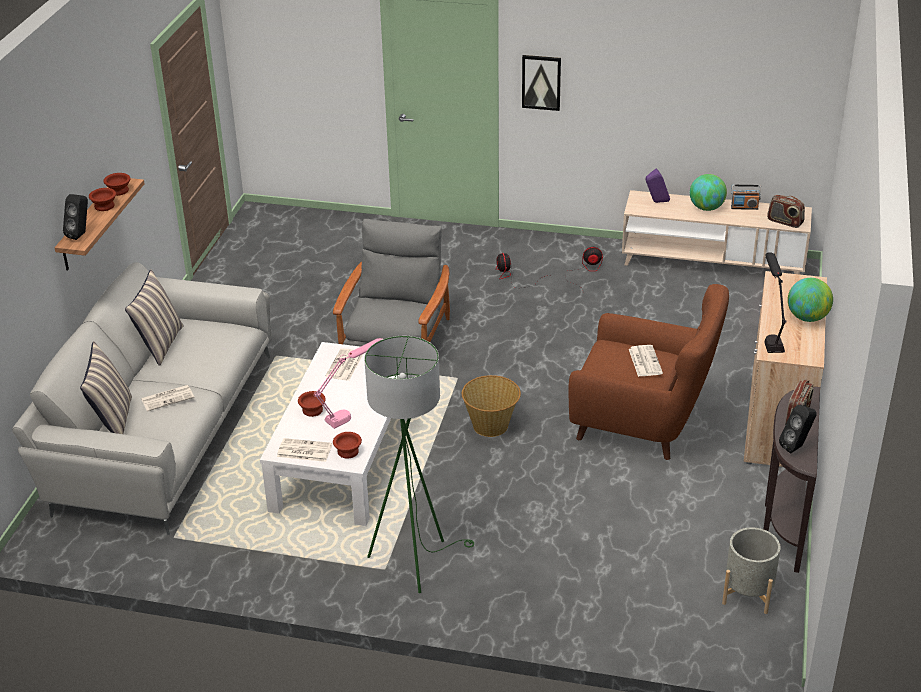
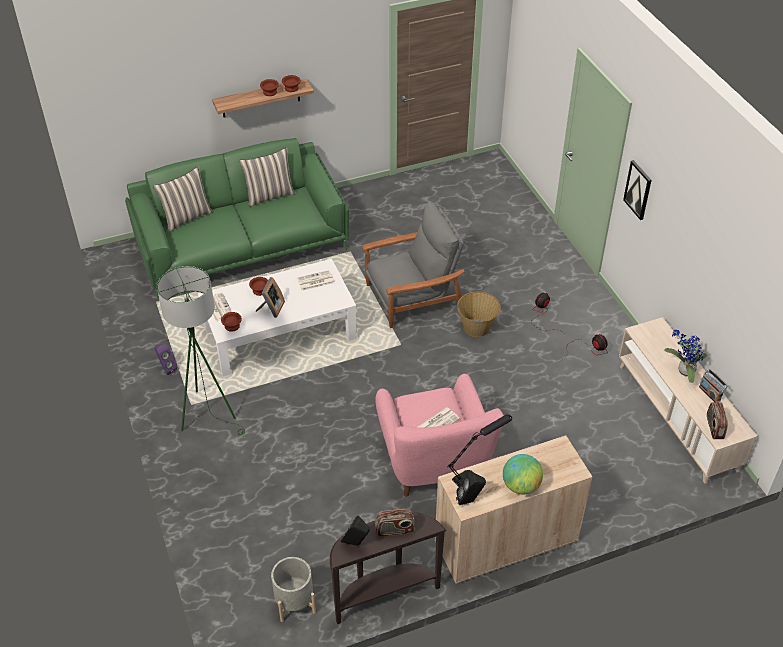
camera: 55 degrees right, 10 degrees up
(81, 234) = (232, 100): black speaker -> black speaker (469, 500)
(162, 430) = (242, 245): grey sofa -> green sofa
(168, 398) = (221, 226): newspaper -> none
(352, 412) = (271, 309): pink table lamp -> picture frame
(491, 425) = (365, 385): basket -> basket (477, 328)
(644, 423) = (434, 464): brown armchair -> pink armchair
(656, 202) = (660, 339): purple speaker -> purple speaker (166, 368)
(706, 208) = (683, 371): globe -> potted plant

